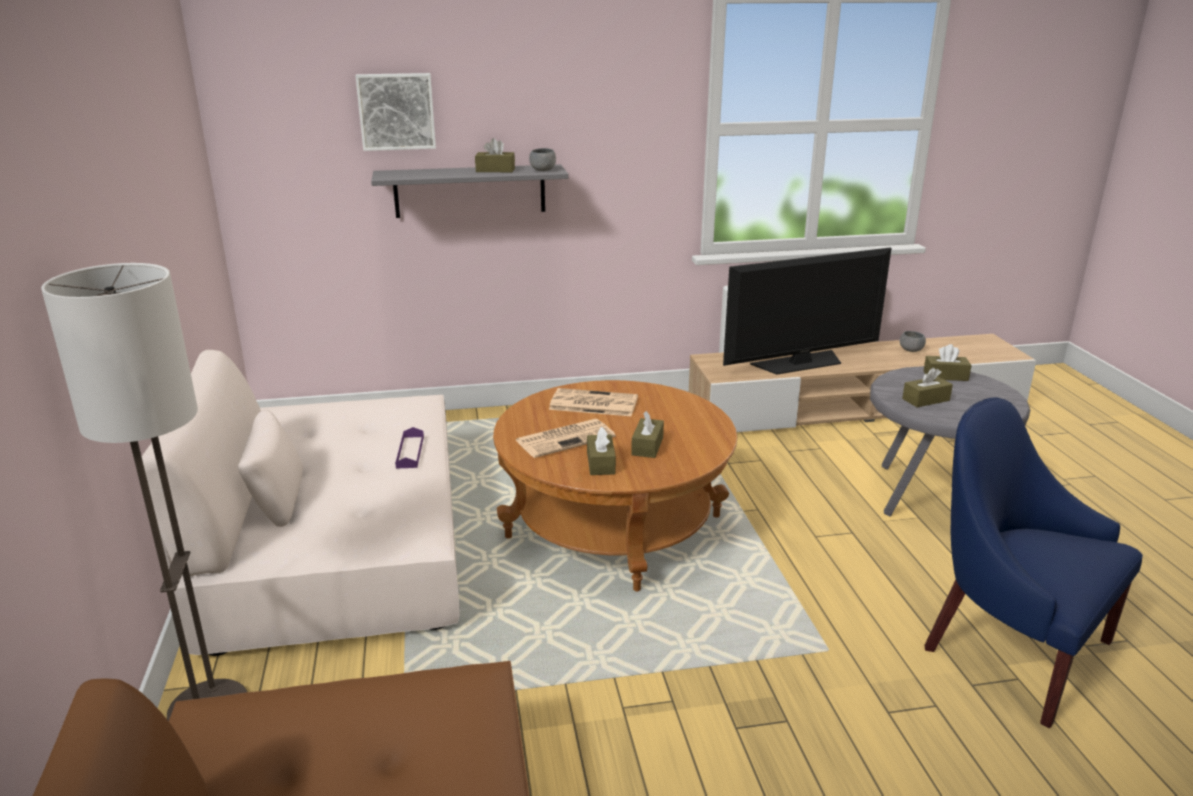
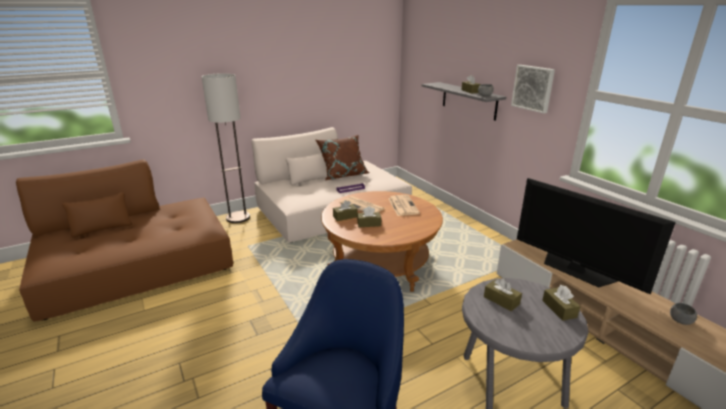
camera: 70 degrees right, 0 degrees up
(312, 446) = (343, 175): none -> brown pillow
(396, 111) = (450, 56): picture -> picture (533, 88)

